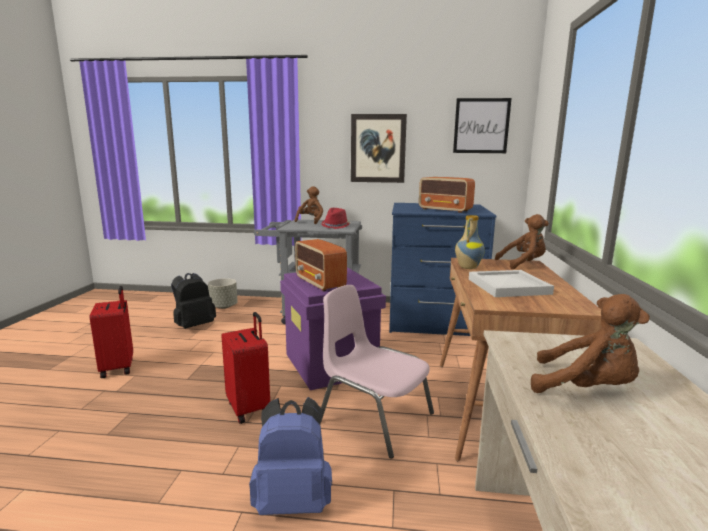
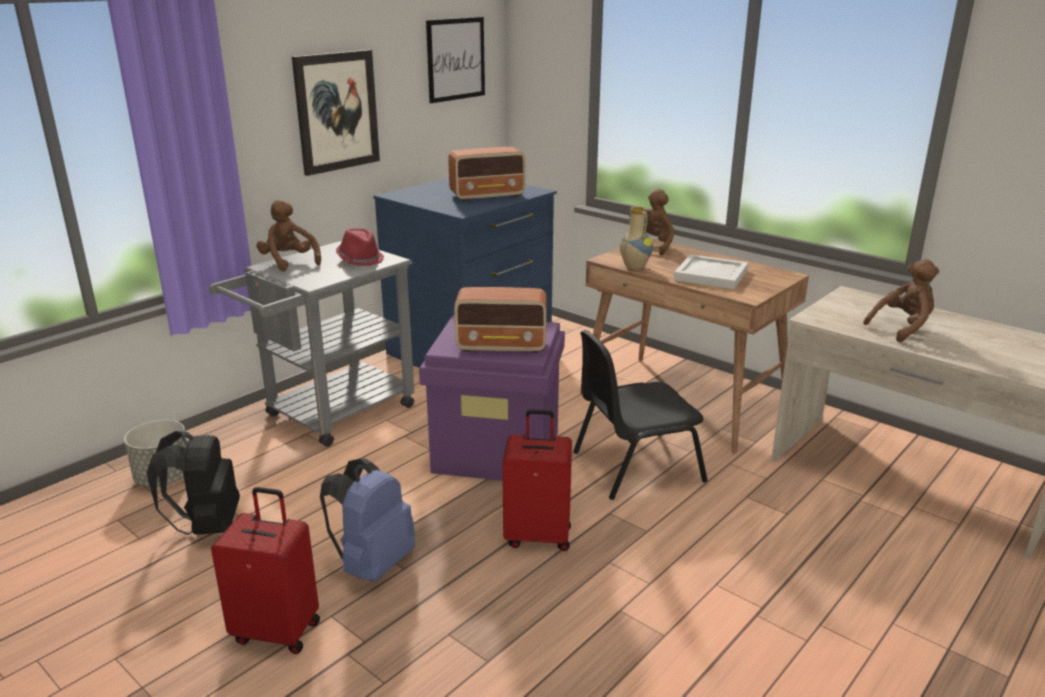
camera: 55 degrees left, 10 degrees up
(293, 500) = (722, 551): blue backpack -> blue backpack (372, 564)
(374, 417) = (635, 466): pink chair -> black chair

